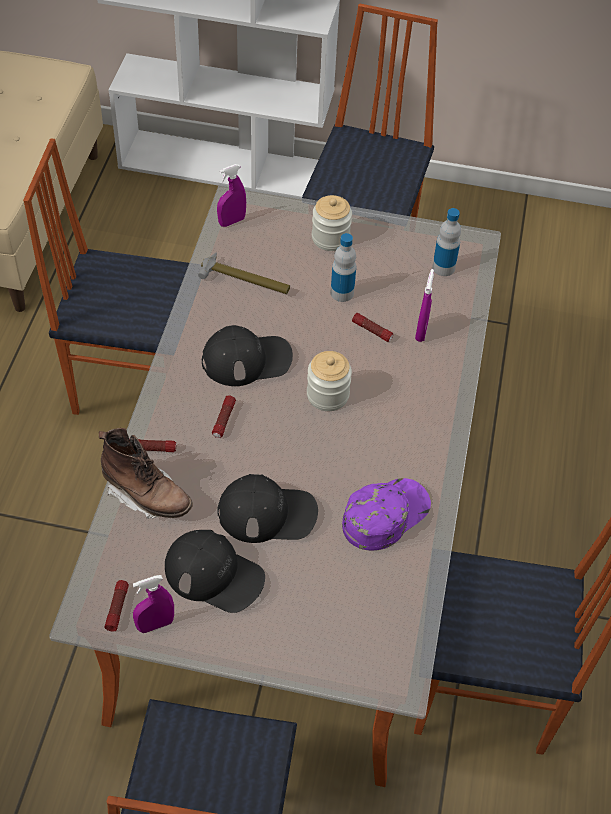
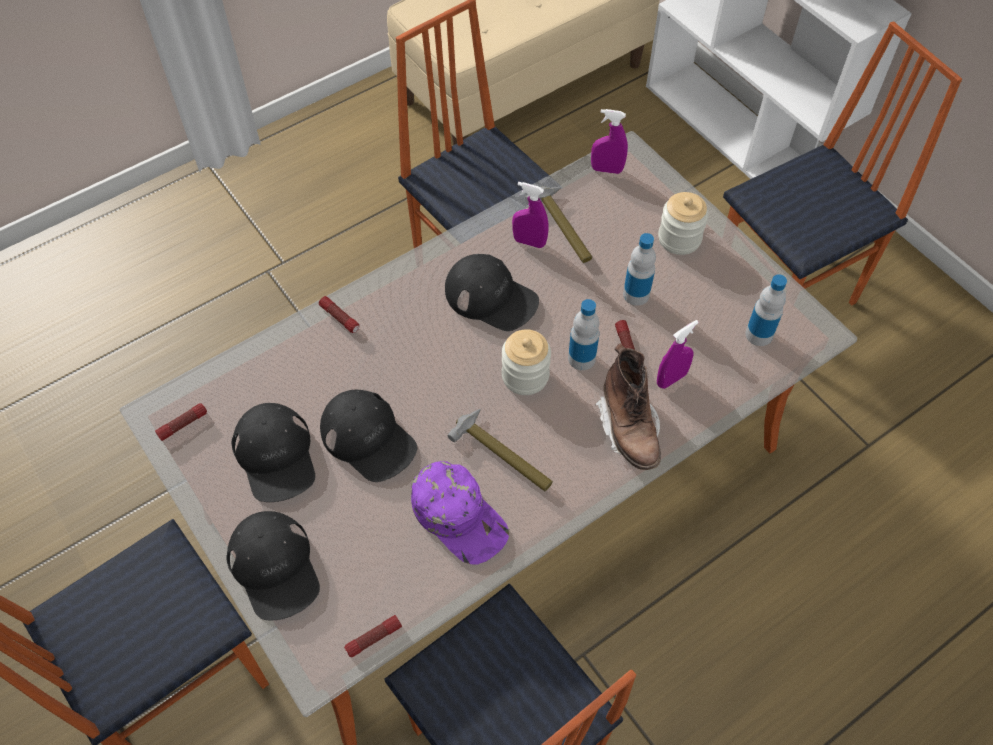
camera: 45 degrees right, 5 degrees up
(146, 495) = (296, 353): brown boot -> brown boot (629, 429)
(155, 624) = (194, 460): purple spray bottle -> purple spray bottle (529, 242)
(224, 420) = (418, 335): flashlight -> flashlight (373, 638)
(299, 645) = (275, 567): none -> black cap
(352, 358) = (581, 358): none -> bottle
(370, 456) = (503, 456): none -> hammer
(384, 514) = (459, 516): purple cap -> purple cap turned 45 degrees clockwise

